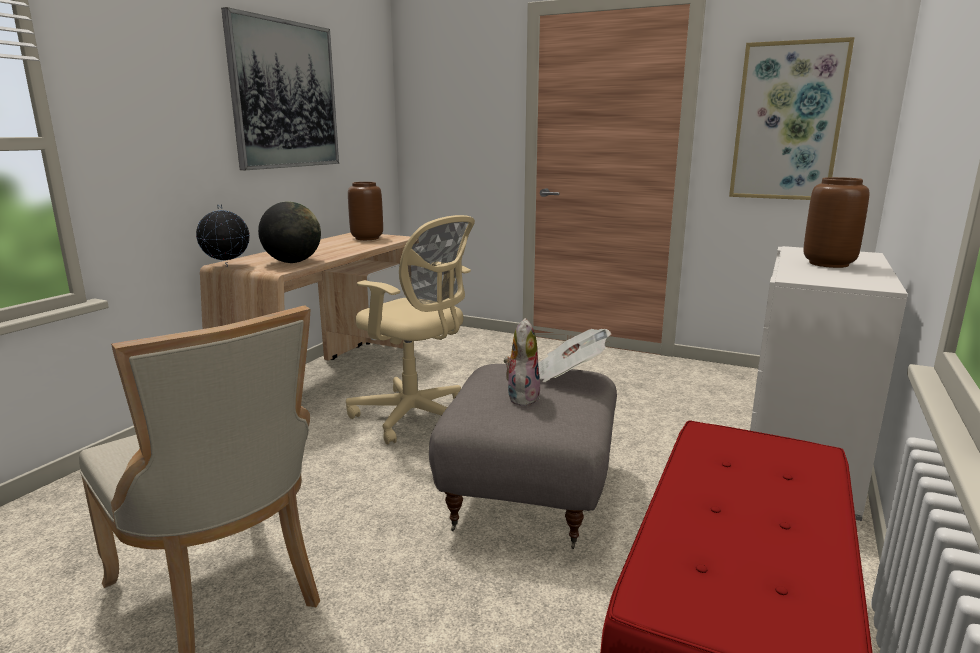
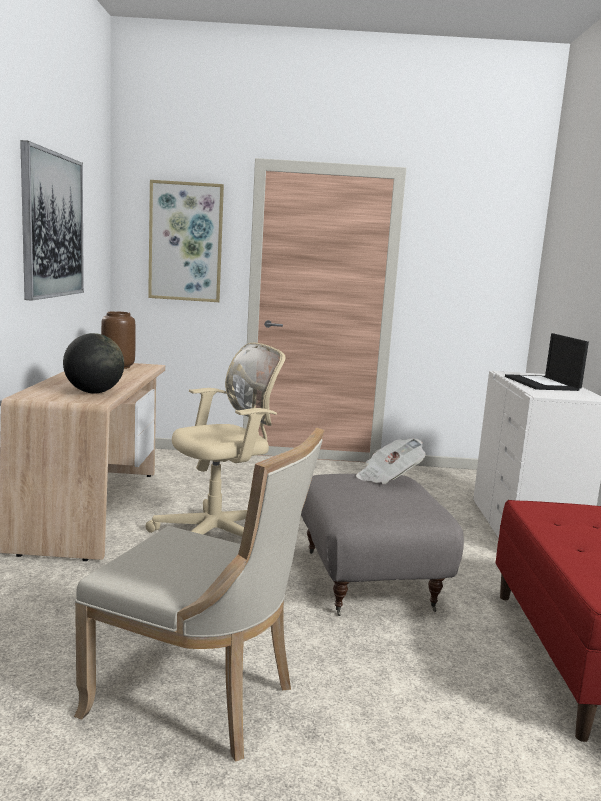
camera: 25 degrees left, 5 degrees down
(227, 266) = (34, 399): globe -> none
(416, 417) = (218, 534): beige office chair -> beige office chair turned 45 degrees counterclockwise
(521, 397) = (377, 496): plush toy -> none
(787, 122) = (465, 275): picture -> picture (186, 242)
(829, 264) = (542, 383): brown vase -> laptop

